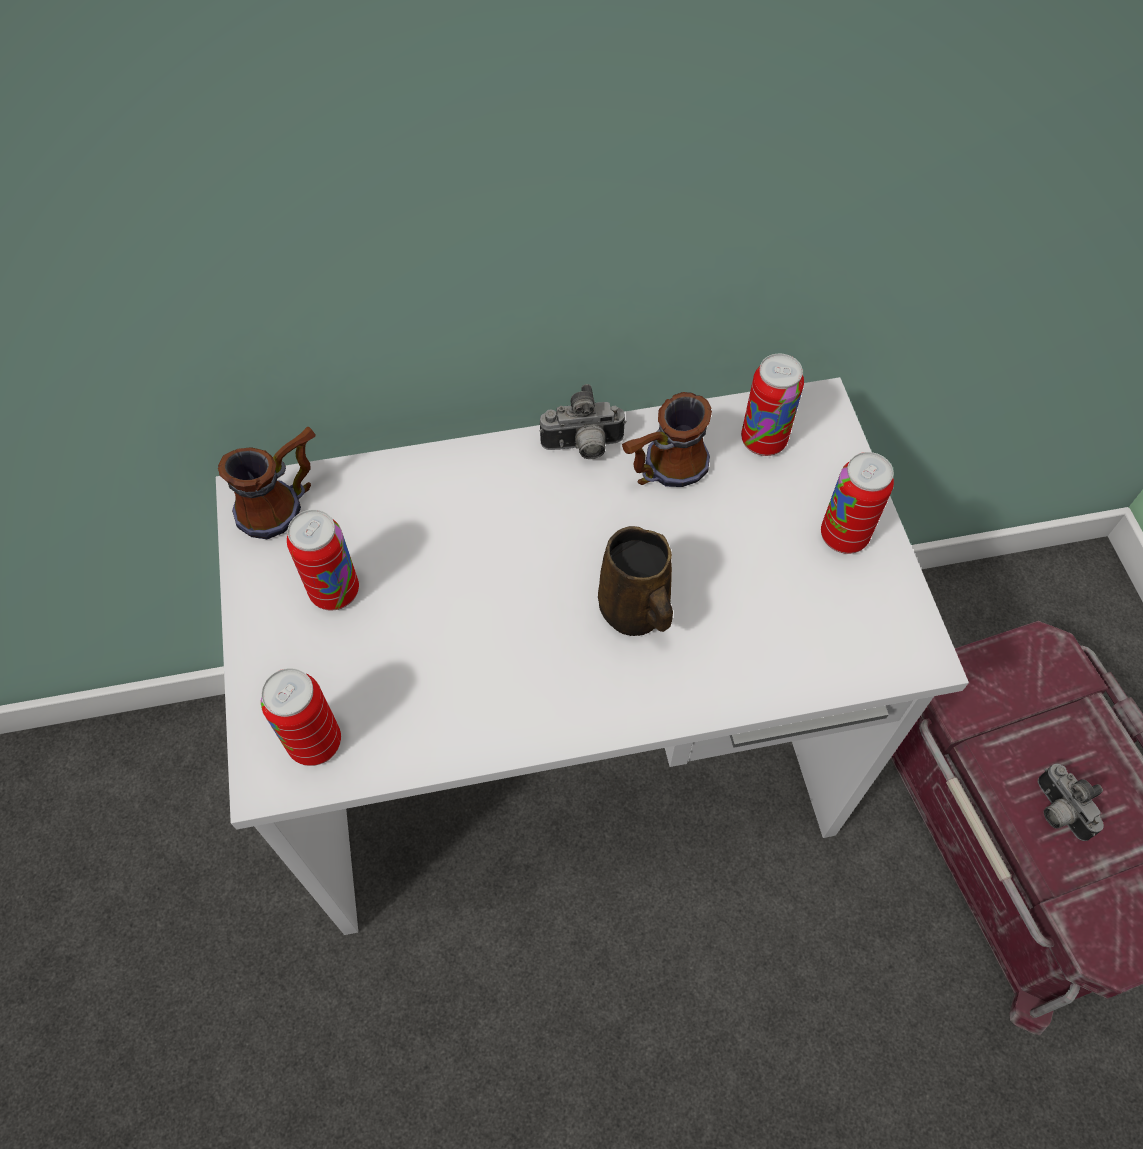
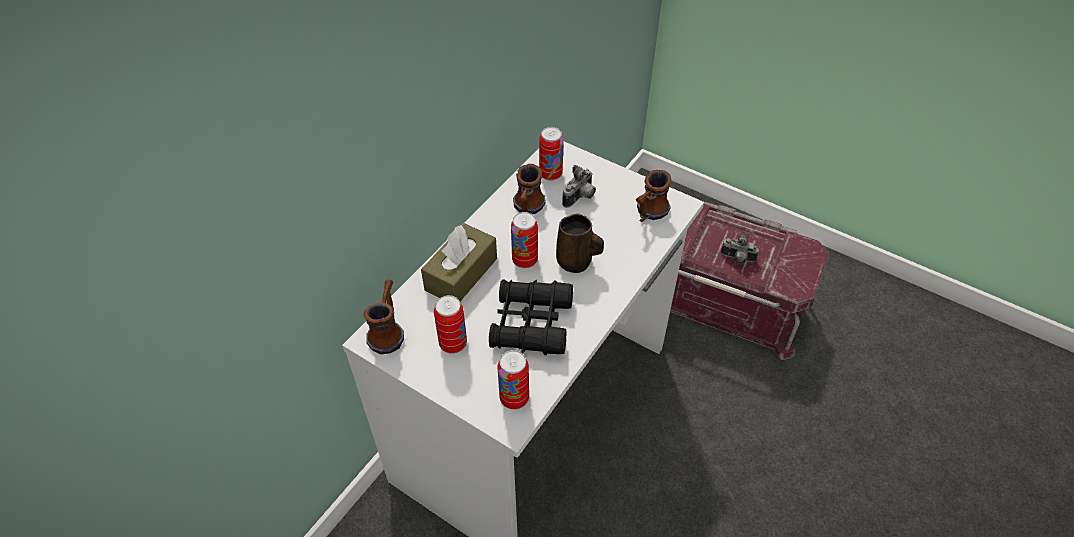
camera: 45 degrees left, 10 degrees down
(460, 497) = (461, 274): none -> brown tissue box
(463, 653) = (531, 324): none -> black binoculars
(583, 448) = (487, 223): camera -> camera (580, 198)
(842, 626) = (648, 214): none -> mug
(843, 536) = (614, 186): can -> can (525, 260)

